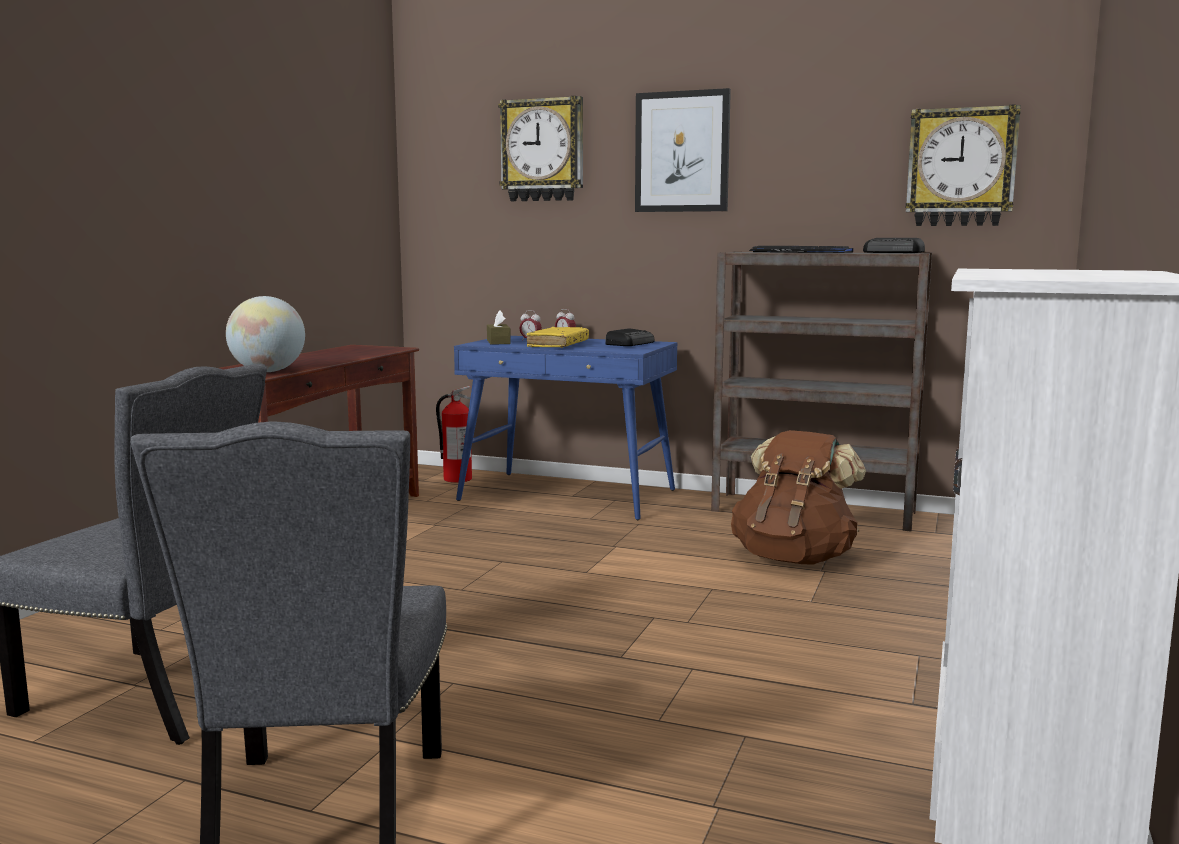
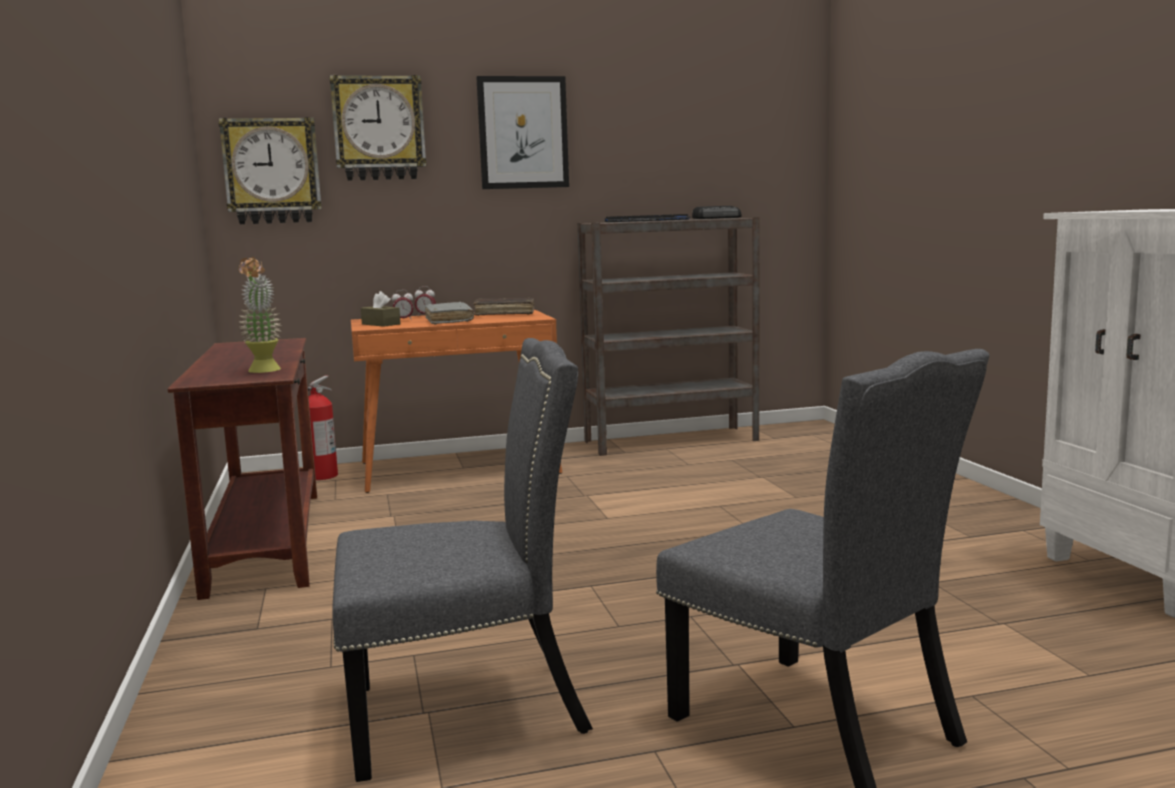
camera: 35 degrees left, 0 degrees up
(268, 371) = (264, 371): globe -> potted plant
(558, 345) = (449, 320): yellow book -> grey book
(569, 495) = (460, 468): blue desk -> orange desk
(630, 343) = (504, 313): radio -> brown book
(794, 559) = (728, 474): brown backpack -> none
(961, 167) = (749, 149): wall clock -> wall clock (272, 171)

